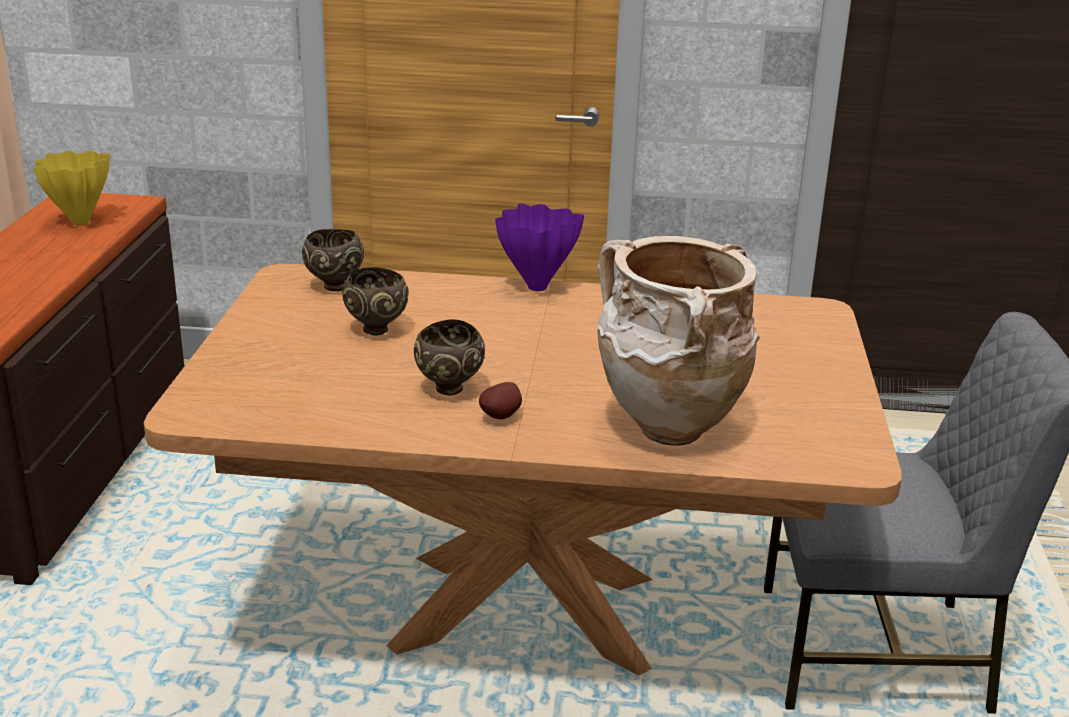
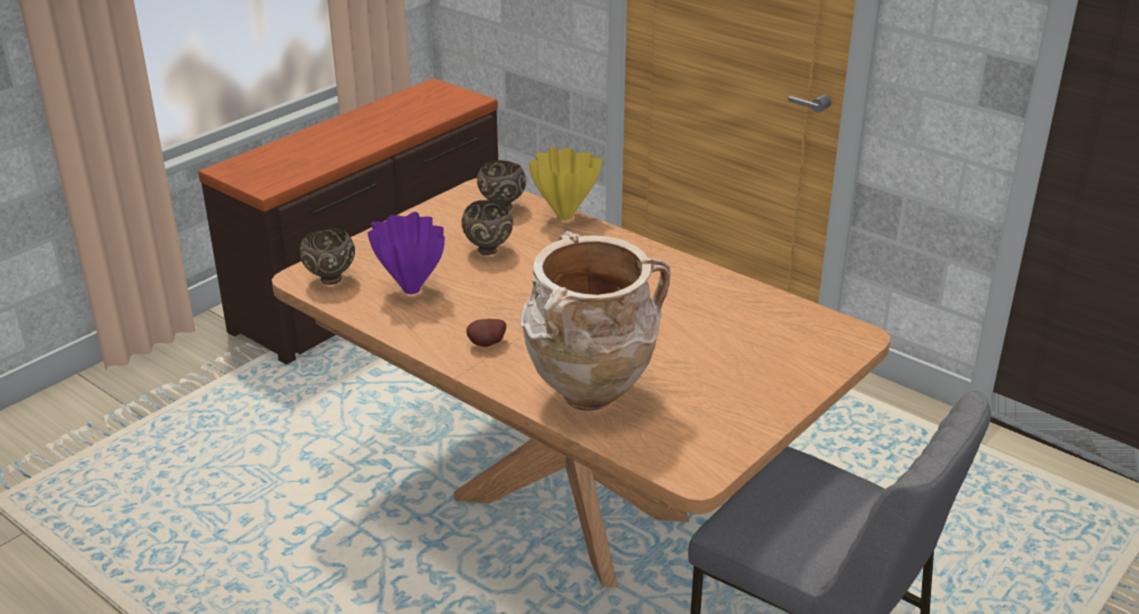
camera: 35 degrees right, 5 degrees up
(79, 223) = (418, 109): yellow vase -> yellow vase (563, 217)
(449, 390) = (478, 313): brown bowl -> brown bowl (330, 280)
(535, 287) = (645, 248): purple vase -> purple vase (410, 289)

